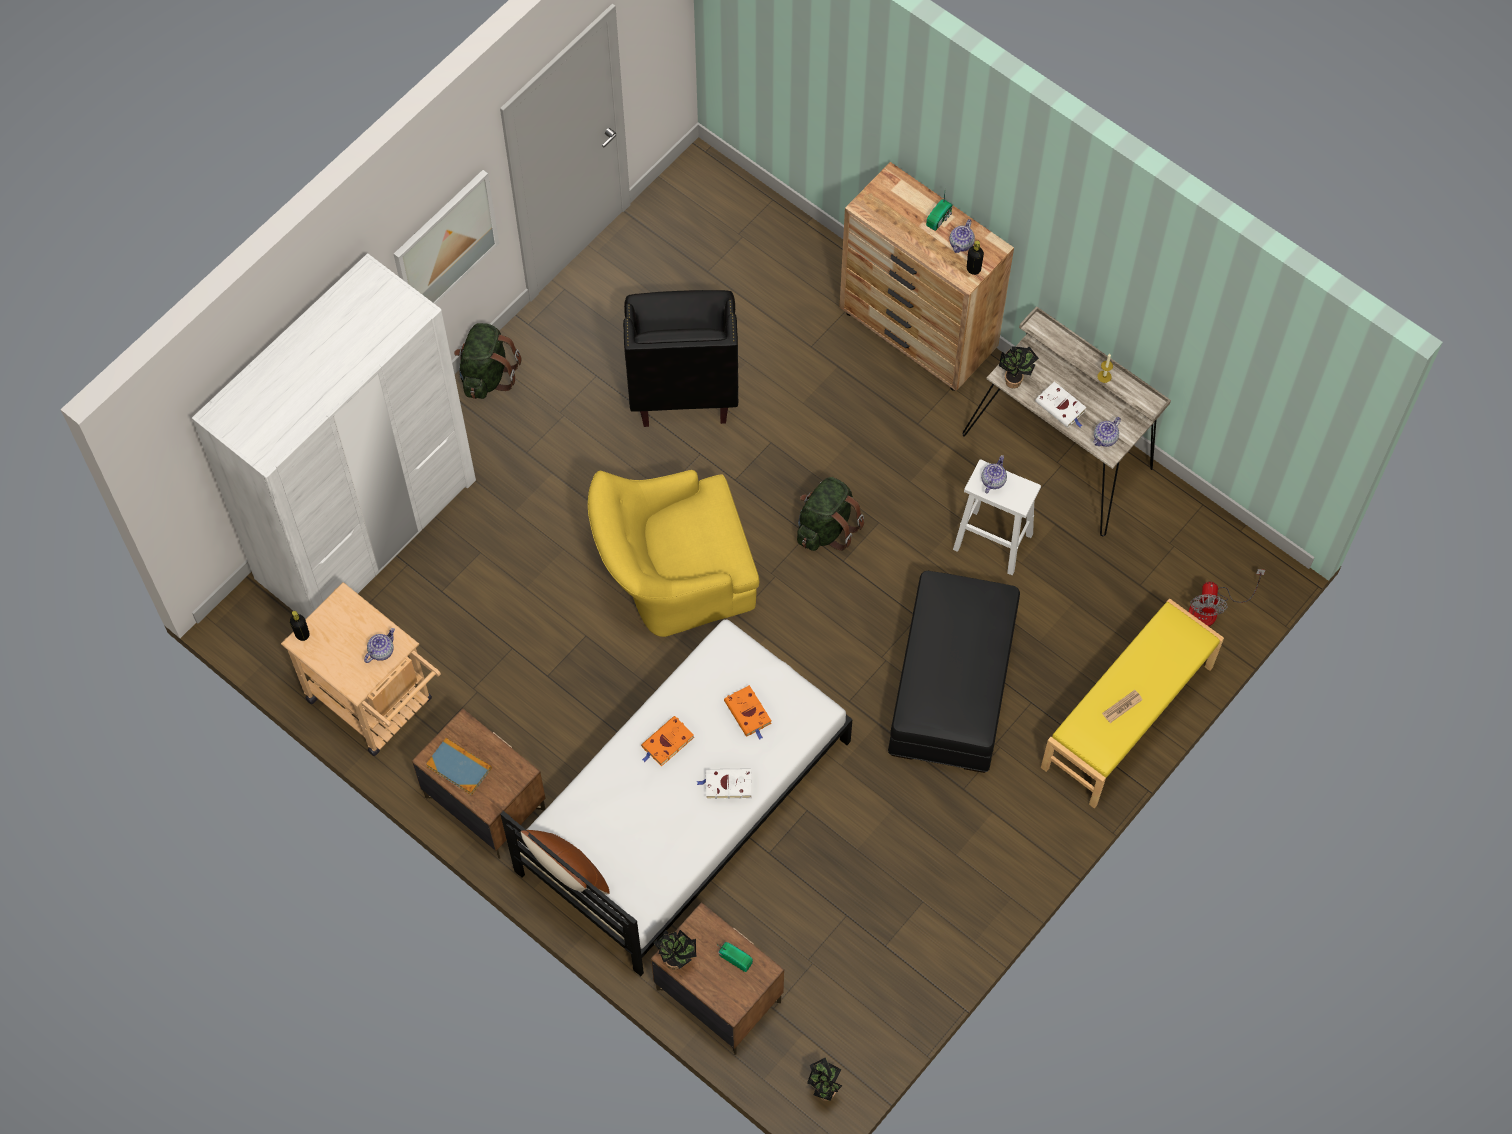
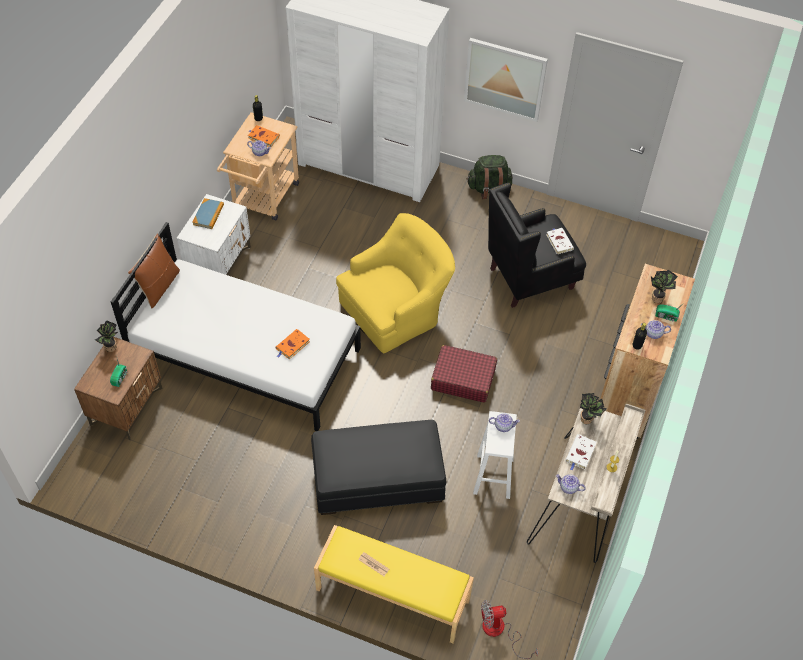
camera: 70 degrees right, 10 degrees down
(484, 803) = (219, 262): brown nightstand -> white nightstand
(666, 743) = (258, 310): orange book -> orange book (263, 137)
(672, 575) = (396, 309): yellow armchair -> yellow armchair turned 90 degrees clockwise
(727, 785) = (239, 347): white book -> white book (559, 241)
(823, 1090) = (76, 479): potted plant -> potted plant (658, 297)
(826, 527) = (463, 379): green backpack -> red suitcase

